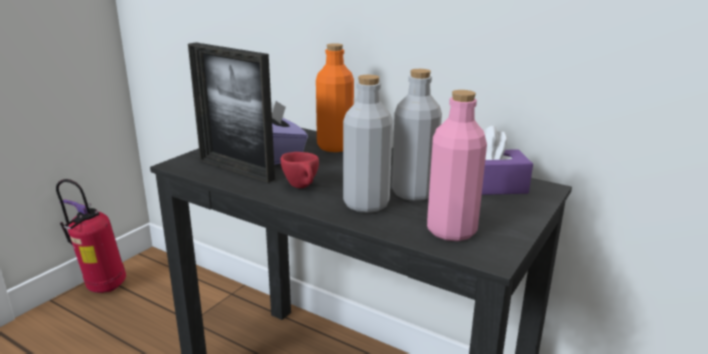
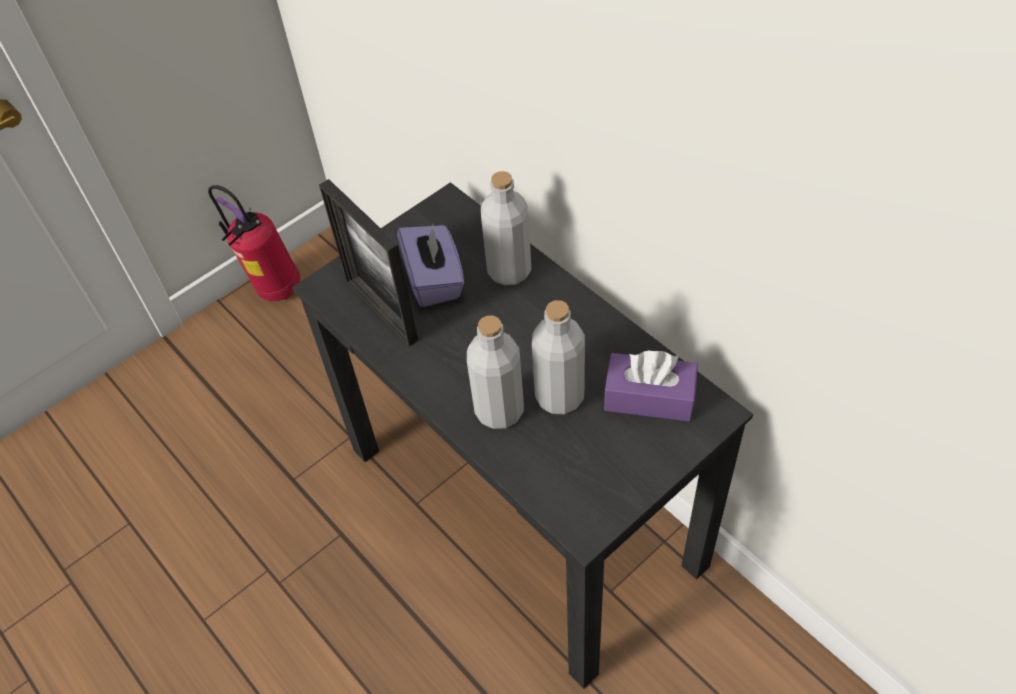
camera: 20 degrees right, 30 degrees up
(303, 187) = (444, 363): red cup -> none
(335, 147) = (509, 270): orange bottle -> grey bottle
(451, 230) = (567, 478): pink bottle -> none

